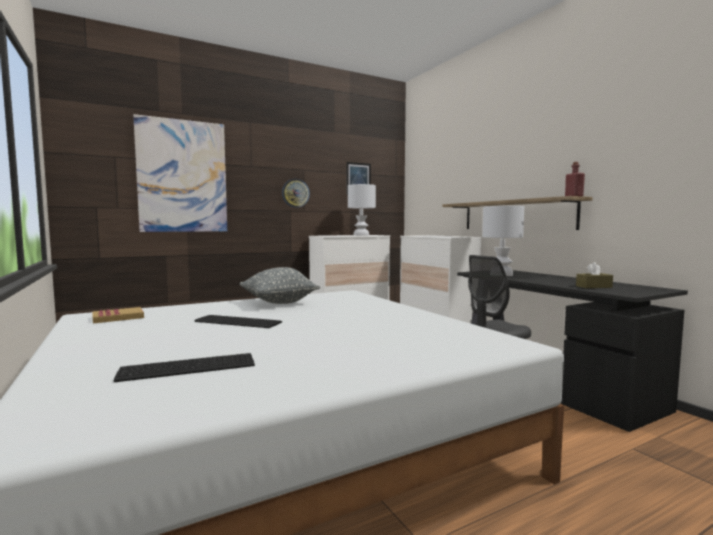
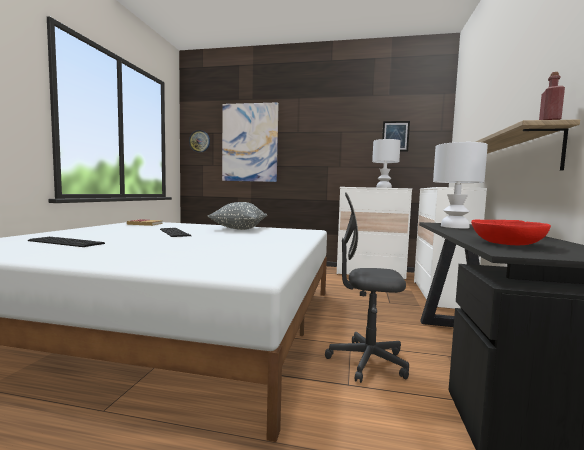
camera: 40 degrees right, 0 degrees up
(295, 193) = (332, 151): wall clock -> wall clock (199, 141)
(593, 286) = (506, 243): brown tissue box -> red bowl

